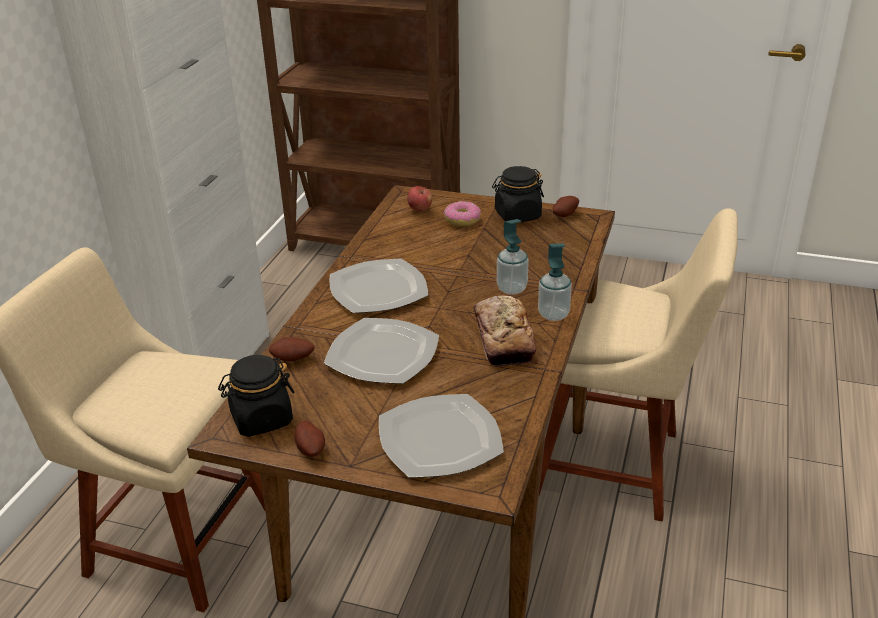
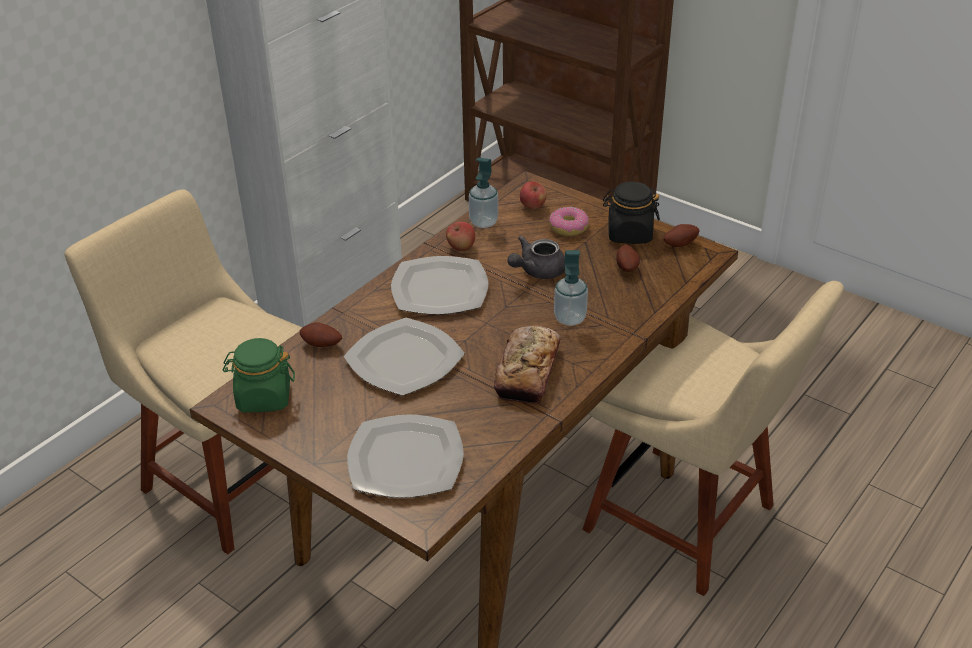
camera: 20 degrees right, 5 degrees up
(261, 419) = (263, 397): black jar -> green jar
(311, 449) = (289, 438): potato -> potato (627, 267)
(376, 253) = (461, 247): none -> apple
(457, 258) = (537, 271): none -> grey teapot
(553, 314) = (593, 357): soap dispenser -> soap dispenser (483, 222)

